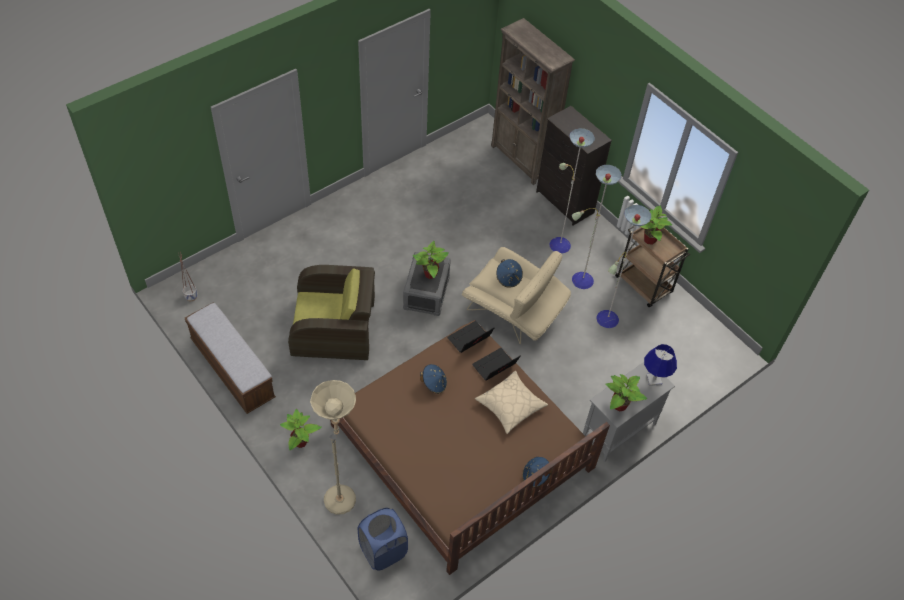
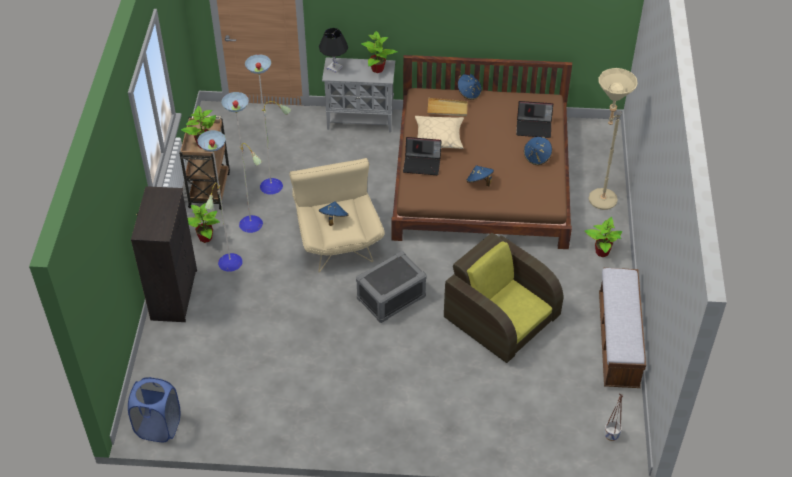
camera: 135 degrees left, 5 degrees down
(383, 551) = (597, 155): blue laundry basket -> blue laundry basket (158, 427)
(409, 445) = (537, 157): none -> blue hat
(430, 274) = (388, 274): potted plant -> potted plant (206, 238)
(469, 340) = (420, 192): laptop -> laptop (534, 127)
(521, 160) = (154, 363): brown bookcase -> none
(534, 443) = (447, 109): none -> beige tray
(654, 379) = (334, 67): blue table lamp -> black table lamp

